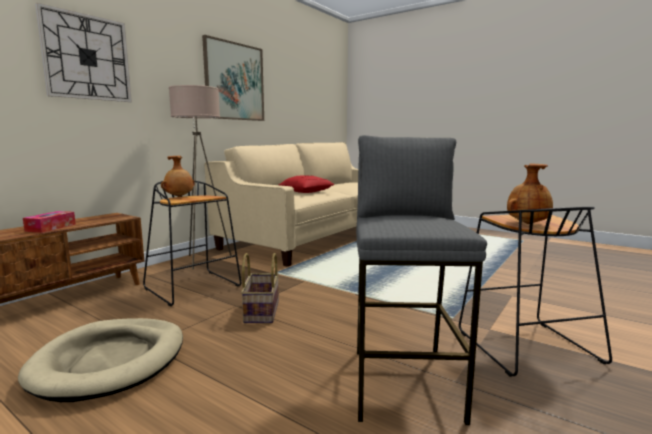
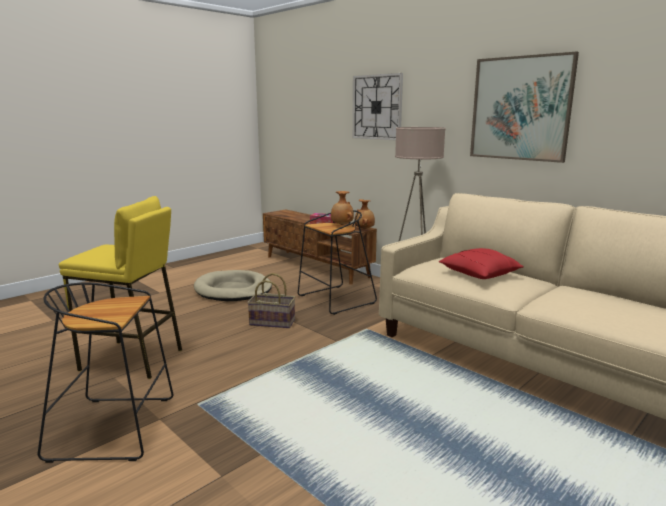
camera: 100 degrees right, 5 degrees up
(404, 383) = (132, 359): grey stool -> yellow stool
(527, 223) = (101, 304): brown vase -> brown vase (364, 229)

